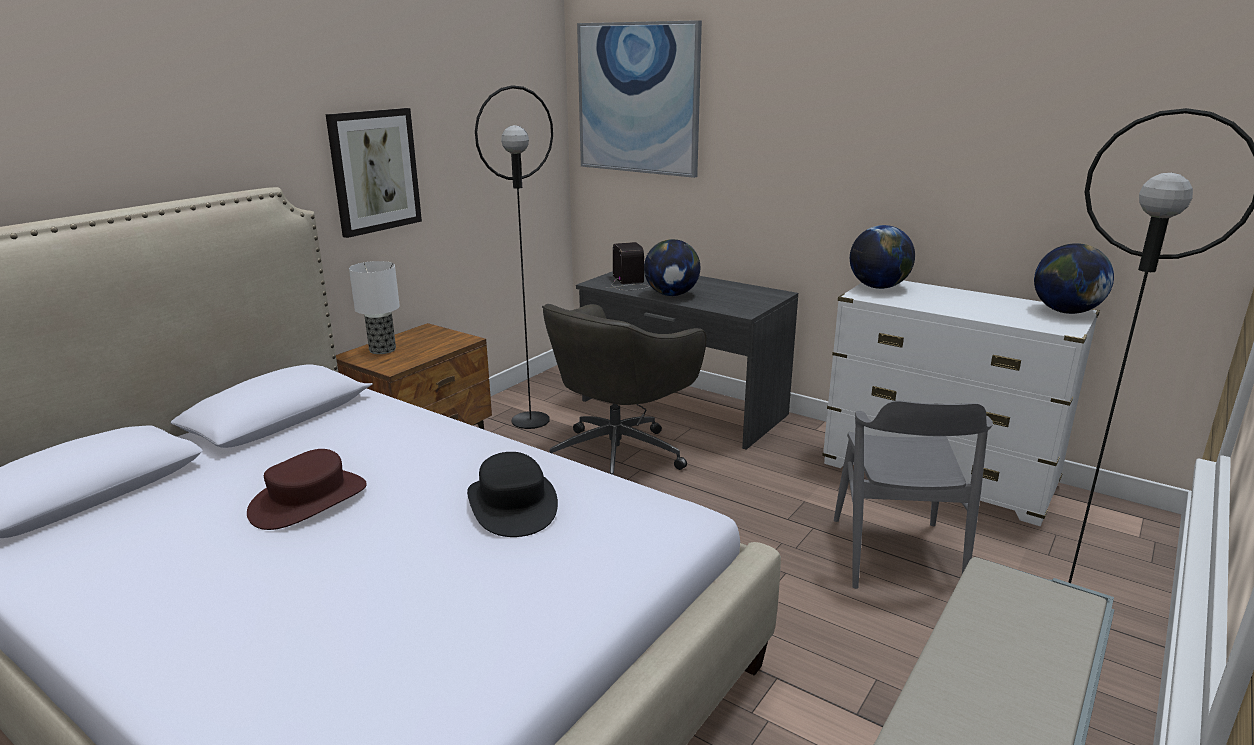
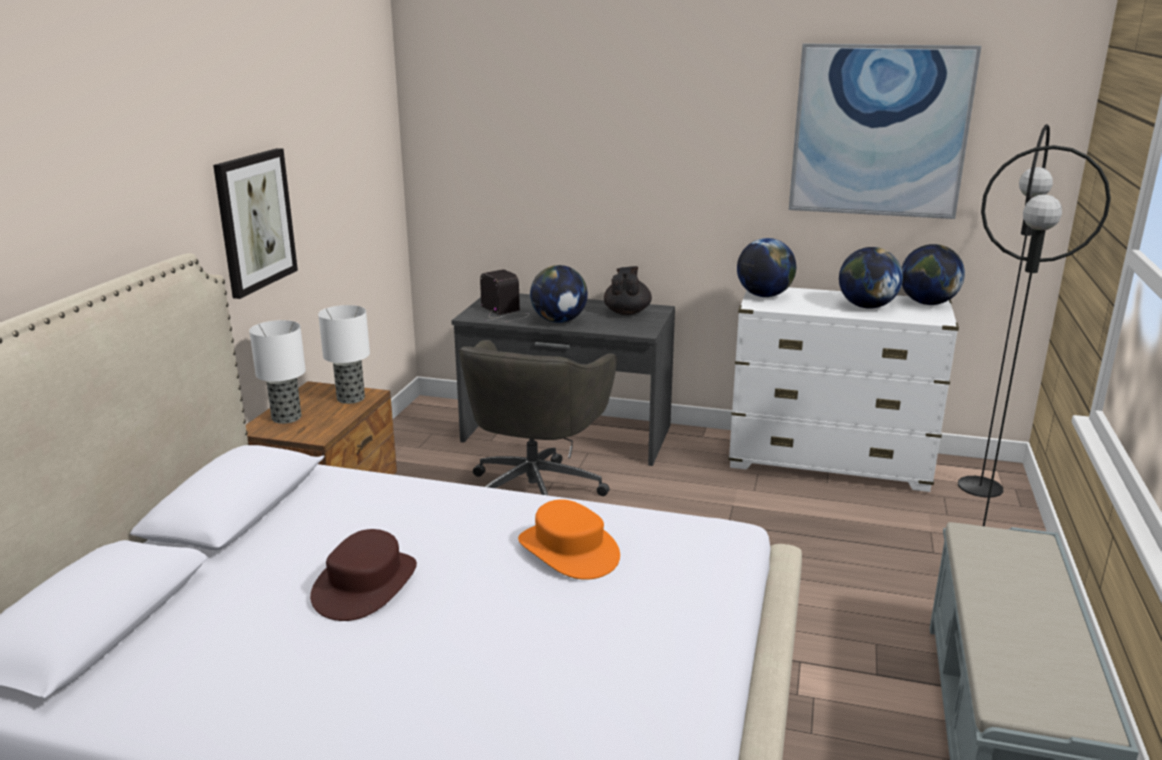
camera: 20 degrees left, 0 degrees up
(448, 340) = (351, 398): none -> table lamp
(513, 504) = (569, 550): black hat -> orange hat
(530, 420) = (419, 470): black floor lamp -> black floor lamp (980, 486)
(638, 99) = (487, 120): picture -> picture (879, 131)
(744, 293) = (627, 312): none -> black teapot
(895, 554) = (833, 538): grey chair -> none
(987, 308) = (866, 307): none -> globe

